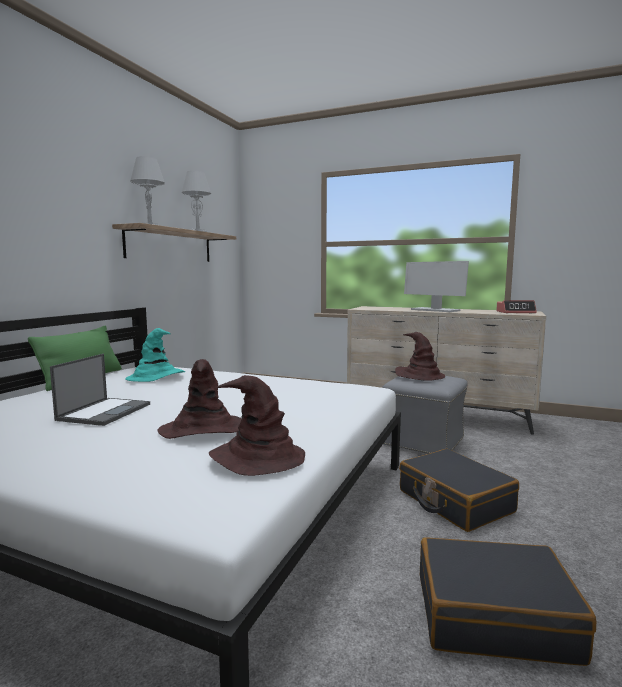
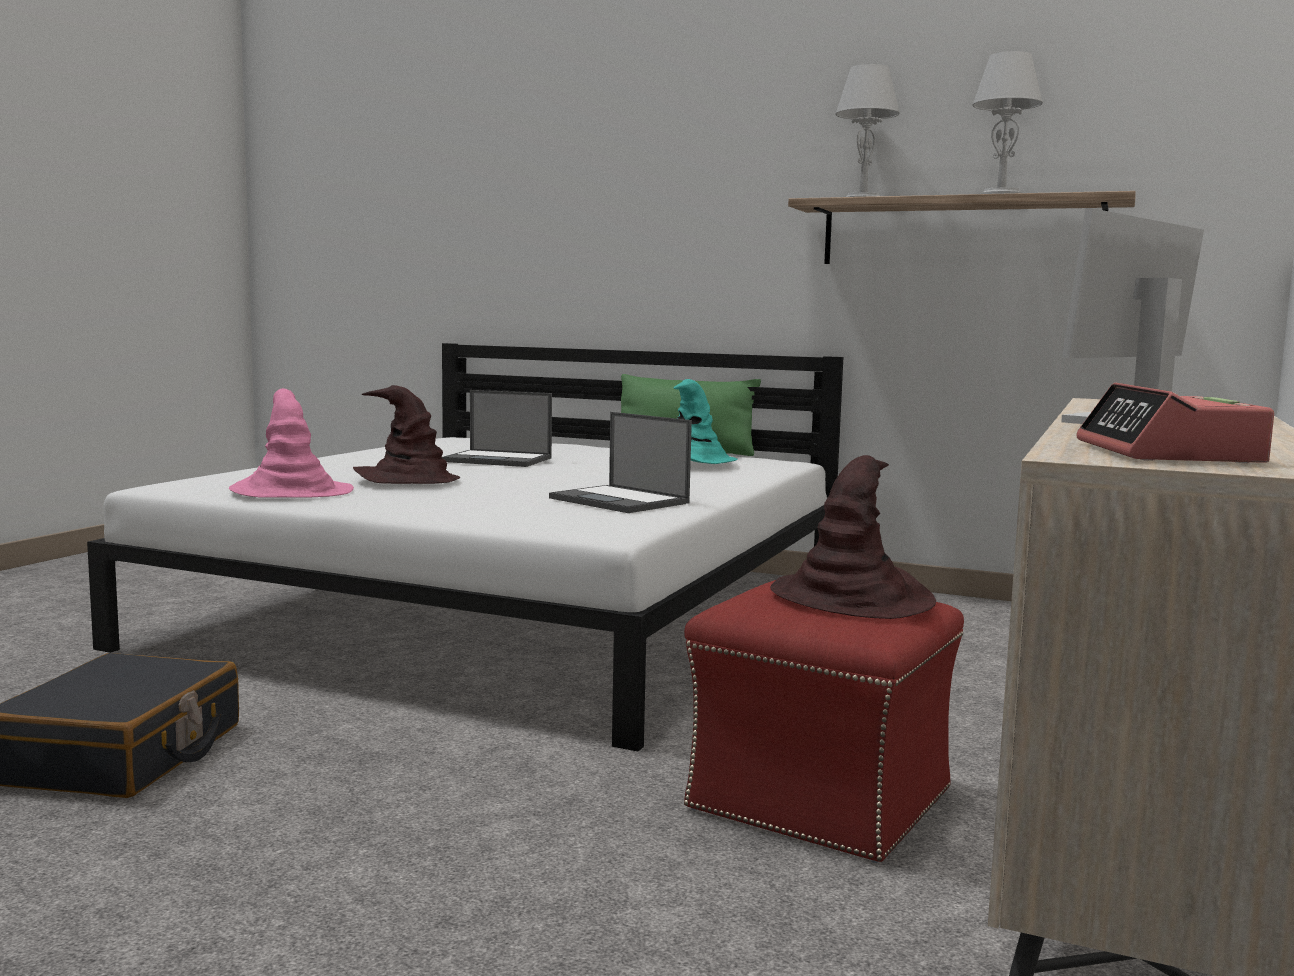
camera: 90 degrees right, 0 degrees up
(257, 458) = (291, 492): brown hat -> pink hat
(287, 387) = (620, 501): none -> laptop
(423, 441) = (817, 798): grey ottoman -> red ottoman
(454, 501) = (444, 781): black suitcase -> none

